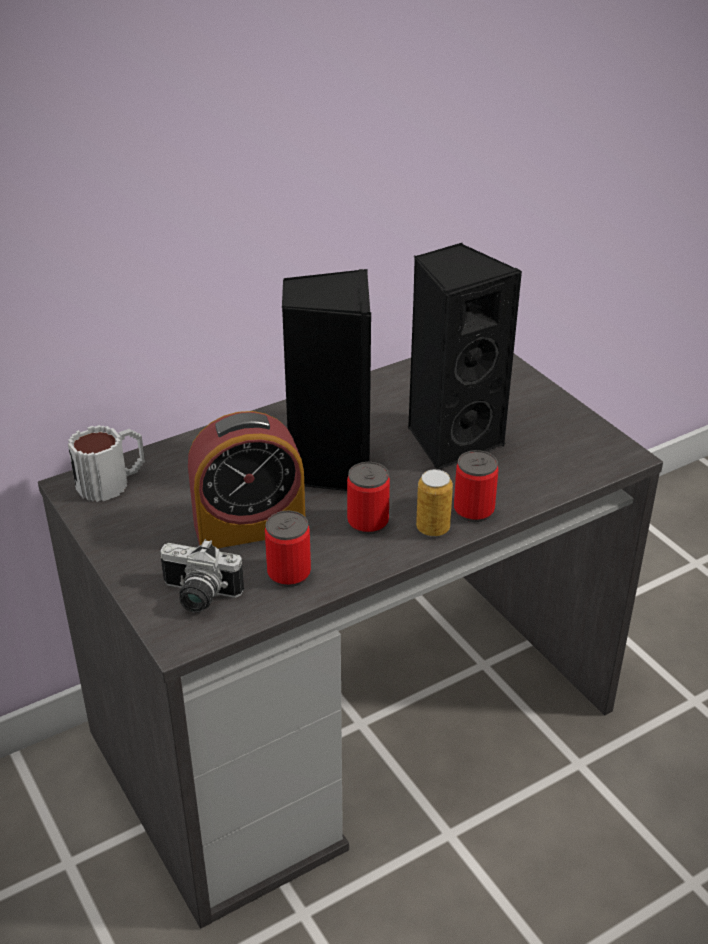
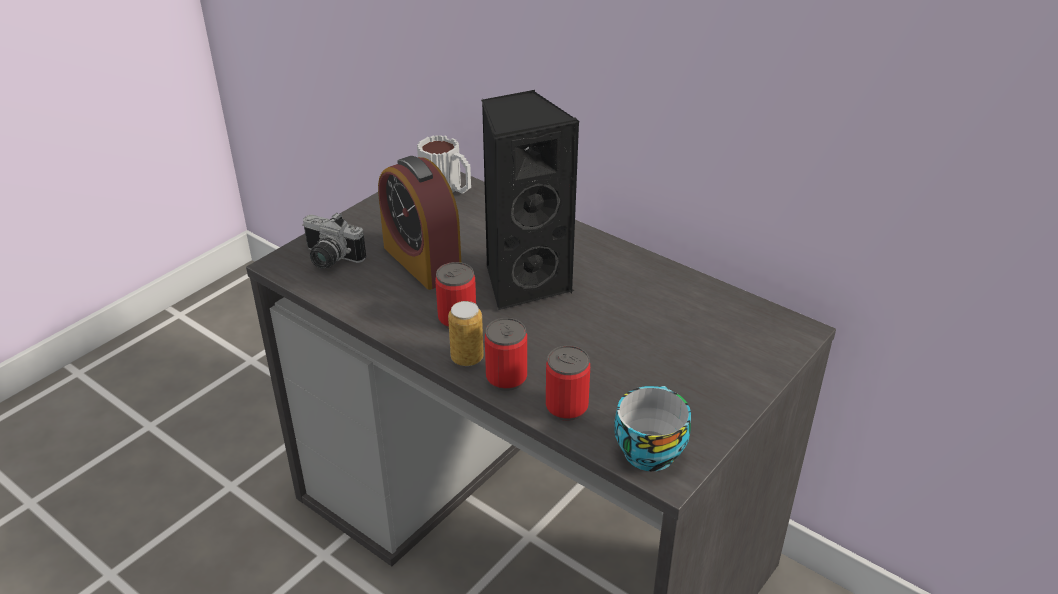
camera: 70 degrees right, 0 degrees up
(198, 597) = (329, 259): camera -> camera turned 60 degrees counterclockwise
(289, 574) = (372, 294): can -> can (566, 407)
(451, 439) = (614, 342): black speaker -> none
(594, 457) = (648, 449): none -> cup

